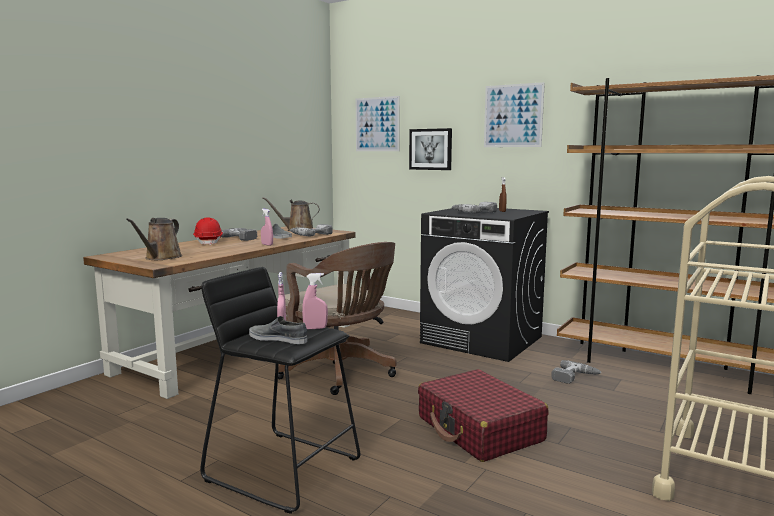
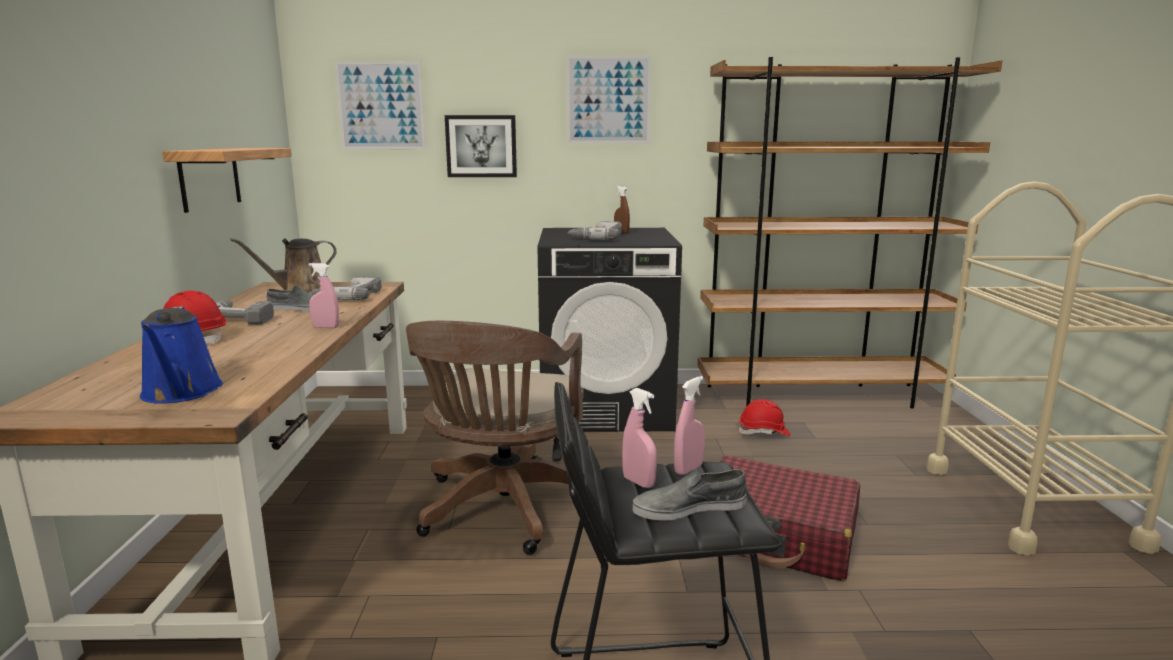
camera: 35 degrees left, 5 degrees up
(161, 258) = (181, 393): brown watering can -> blue watering can
(257, 164) = (210, 178): none -> shelf
(341, 373) = (502, 511): brown office chair -> brown office chair turned 90 degrees clockwise
(575, 377) = (764, 432): power drill -> red hard hat

